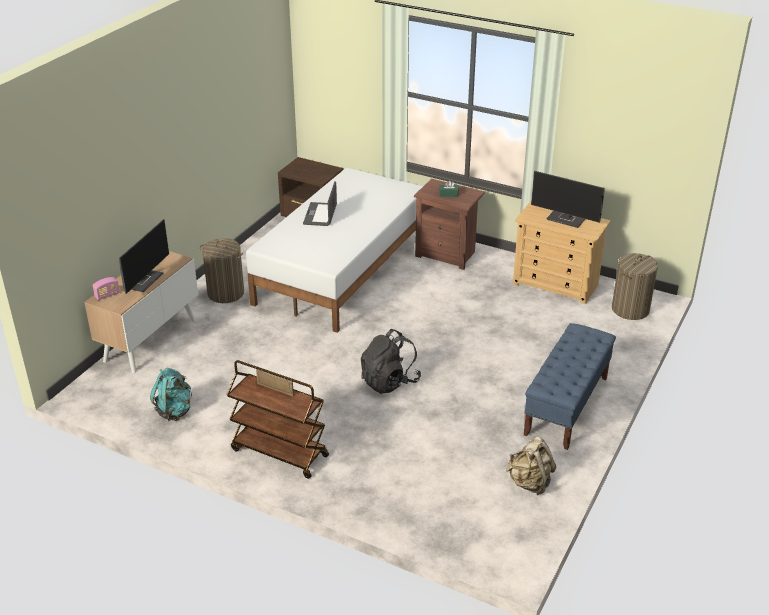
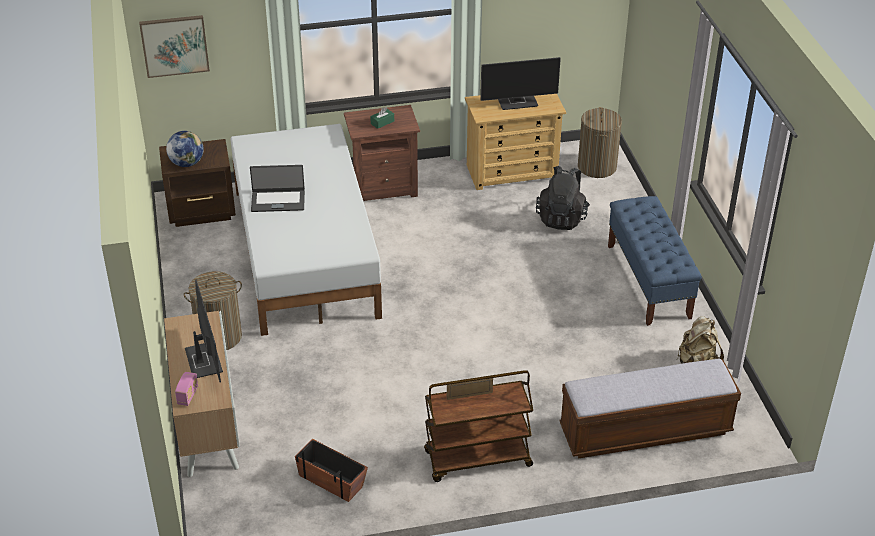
camera: 40 degrees left, 5 degrees up
(174, 411) = (331, 480): turquoise backpack -> planter
(300, 172) = (187, 163): none -> globe
(321, 214) = (278, 201): laptop -> laptop turned 60 degrees counterclockwise
(322, 80) = (174, 45): none -> picture
(389, 381) = (487, 339): black backpack -> black backpack (562, 217)
(422, 505) = (645, 430): none -> bench

